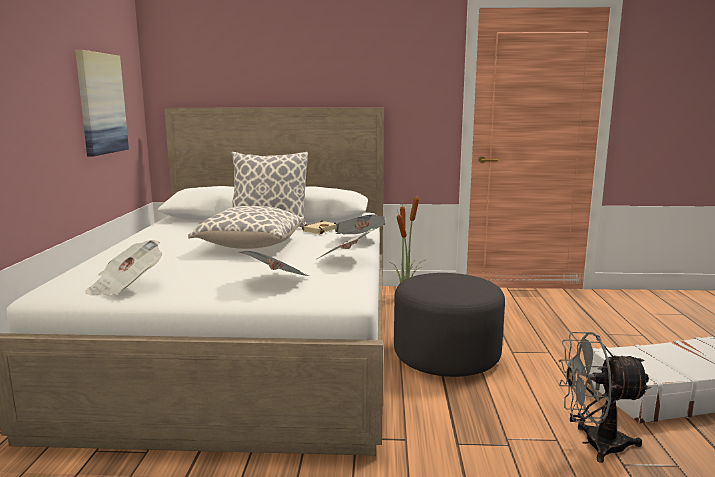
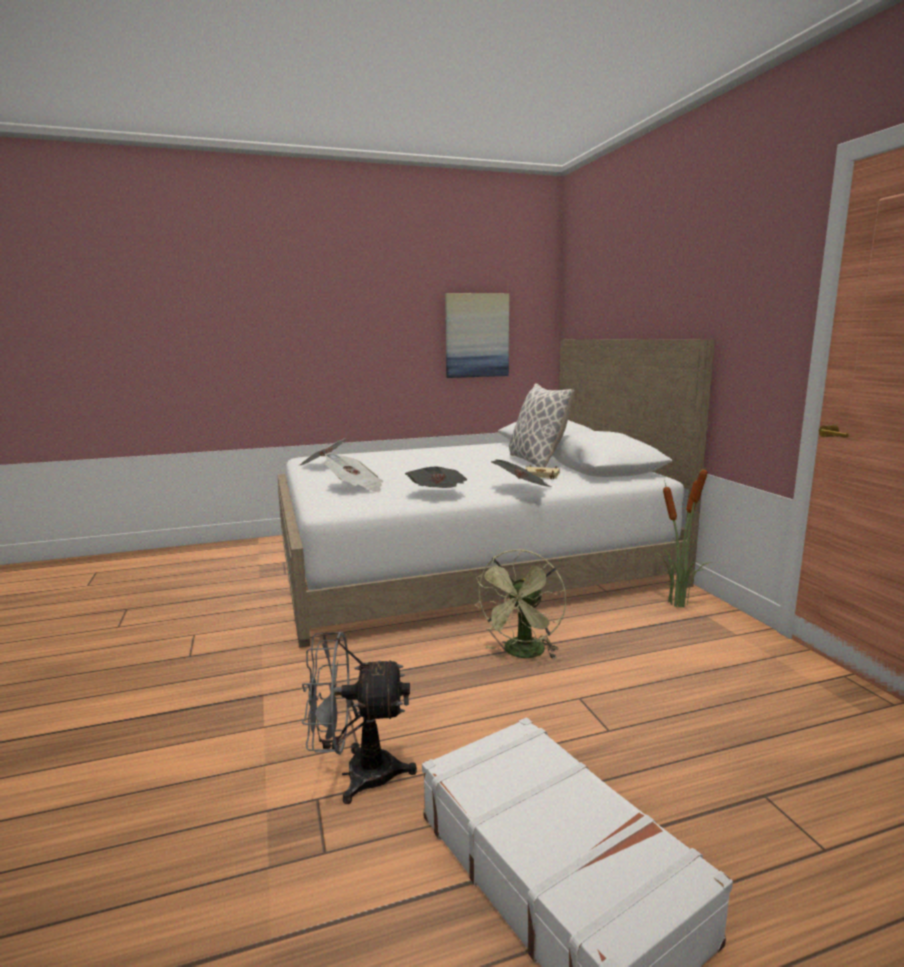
camera: 70 degrees right, 0 degrees up
(250, 246) = (455, 468): pillow -> none
(446, 356) = (522, 654): grey ottoman -> green fan
(594, 444) = (357, 774): grey fan -> grey fan turned 75 degrees counterclockwise

